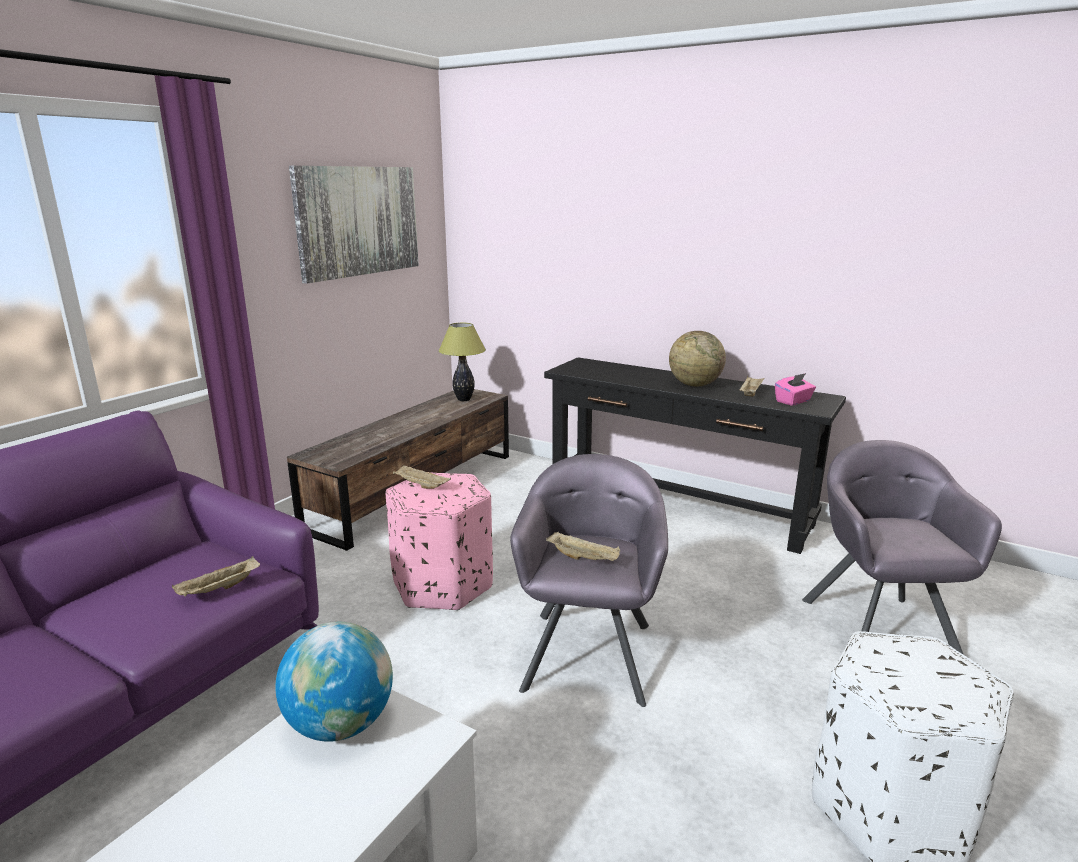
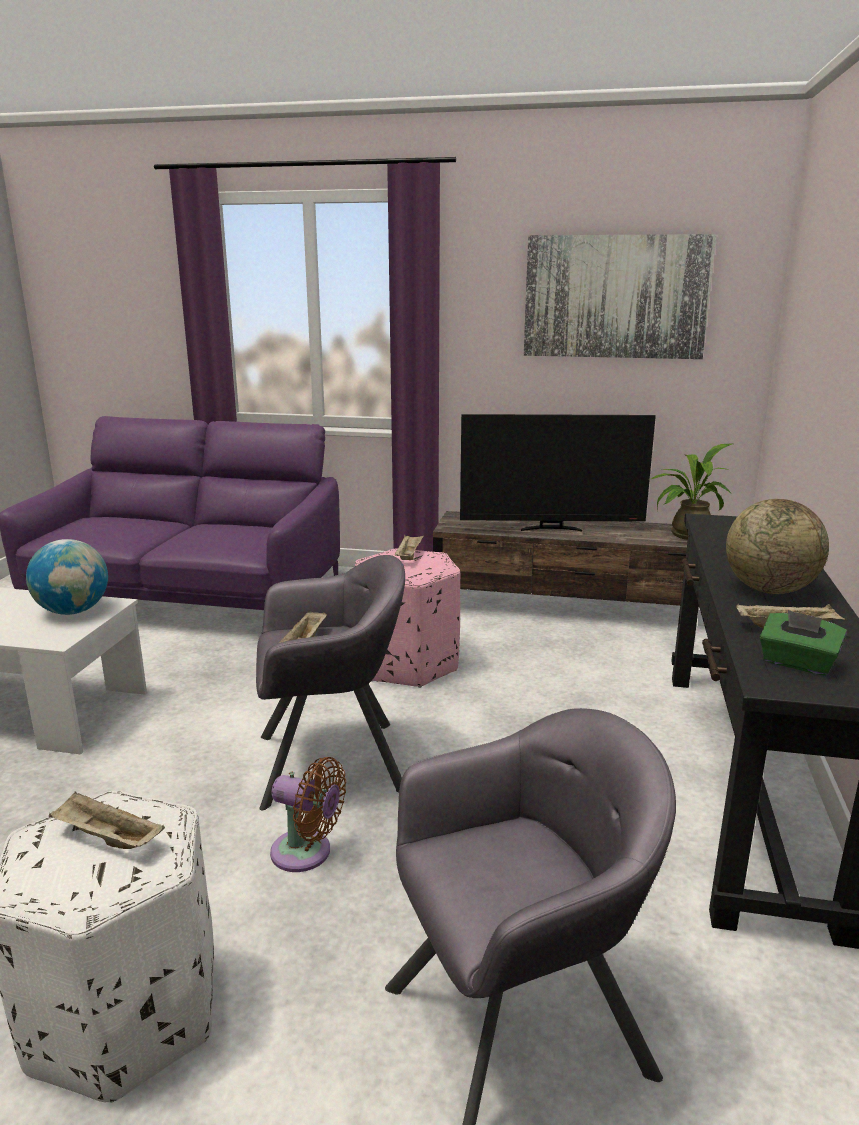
camera: 70 degrees right, 0 degrees up
(219, 589) = (222, 546): beige tray -> beige tray (106, 838)
(396, 430) = (551, 529): none -> television
(463, 399) = (685, 535): table lamp -> potted plant
(712, 687) = (307, 853): none -> brown fan
(793, 401) = (797, 663): pink tissue box -> green tissue box

